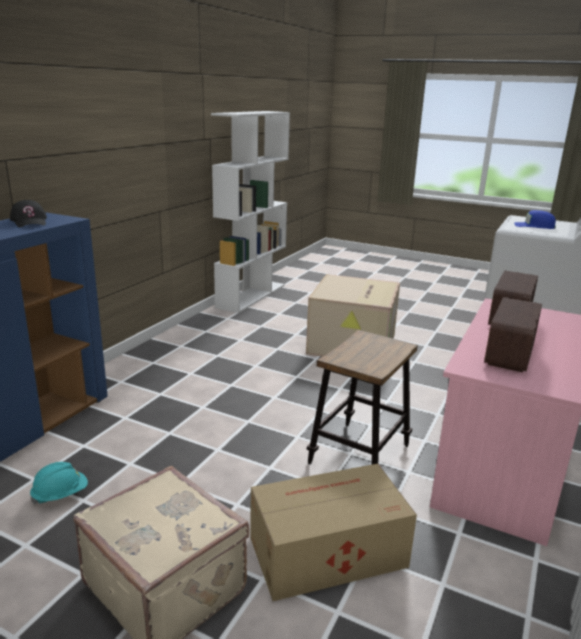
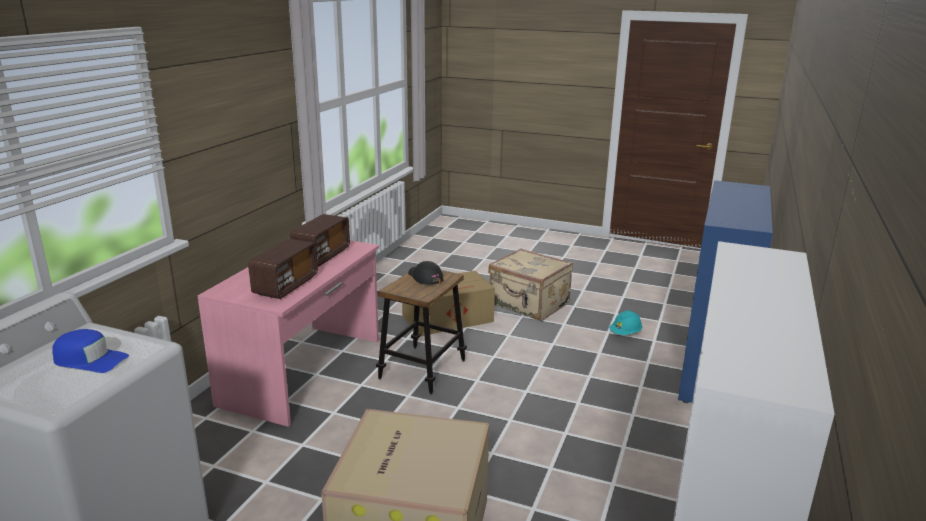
camera: 175 degrees right, 0 degrees up
(30, 222) = (740, 216): black cap -> black cap (425, 277)

